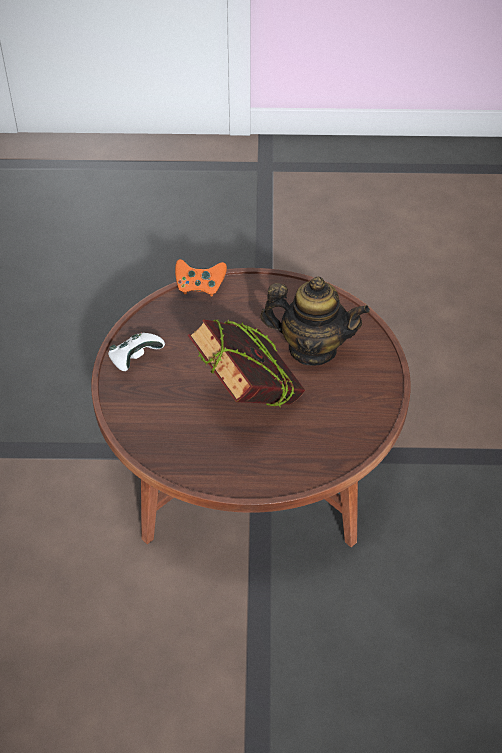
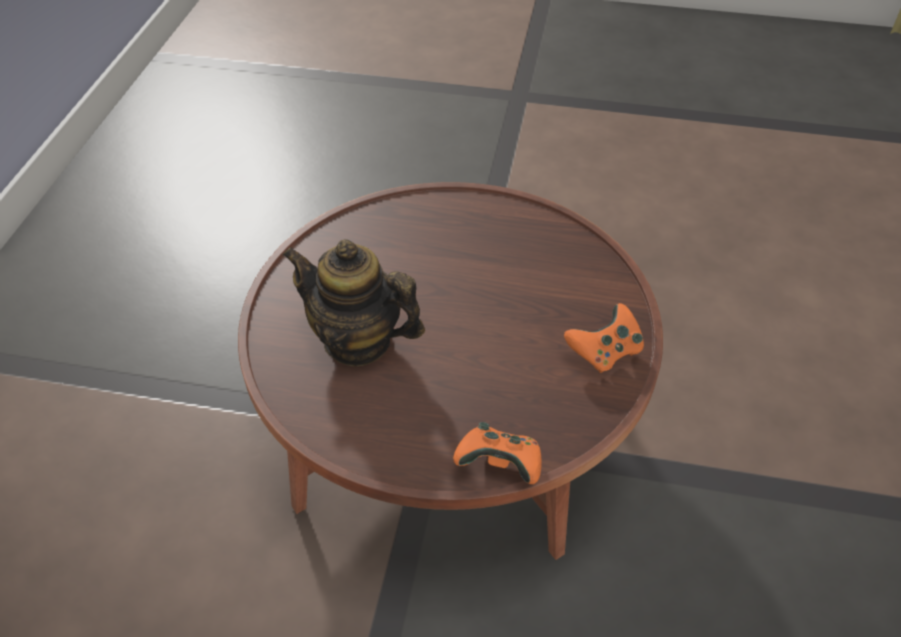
camera: 170 degrees left, 0 degrees up
(135, 360) = (604, 352): white game controller -> orange game controller
(248, 401) = (461, 285): book -> none

